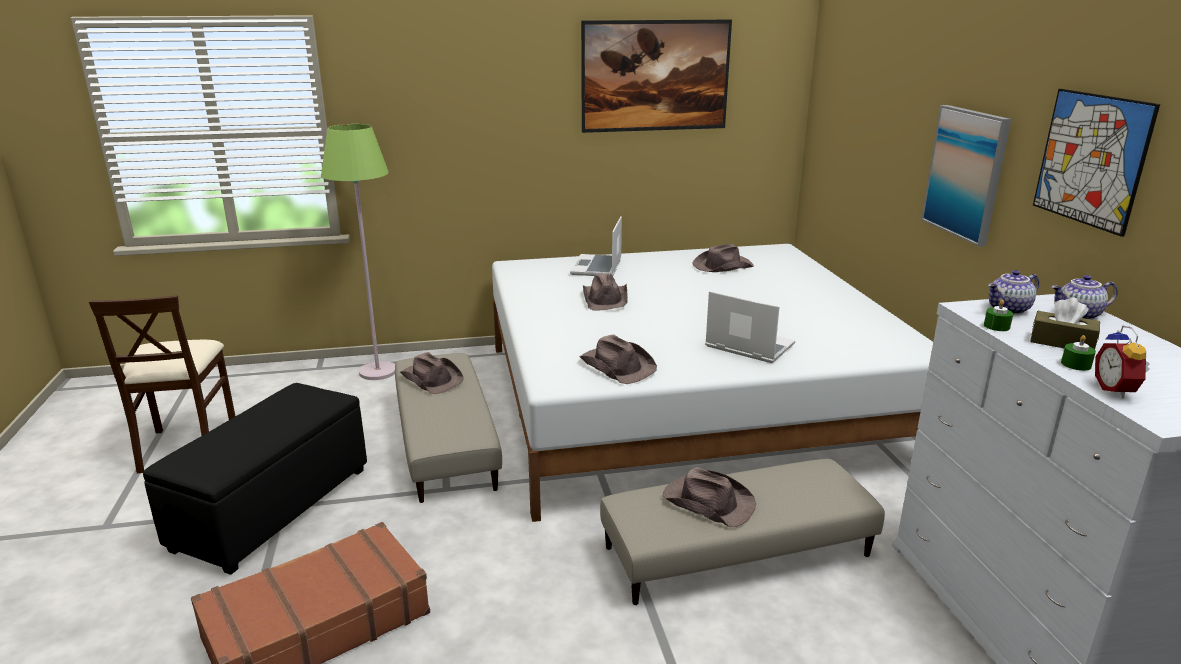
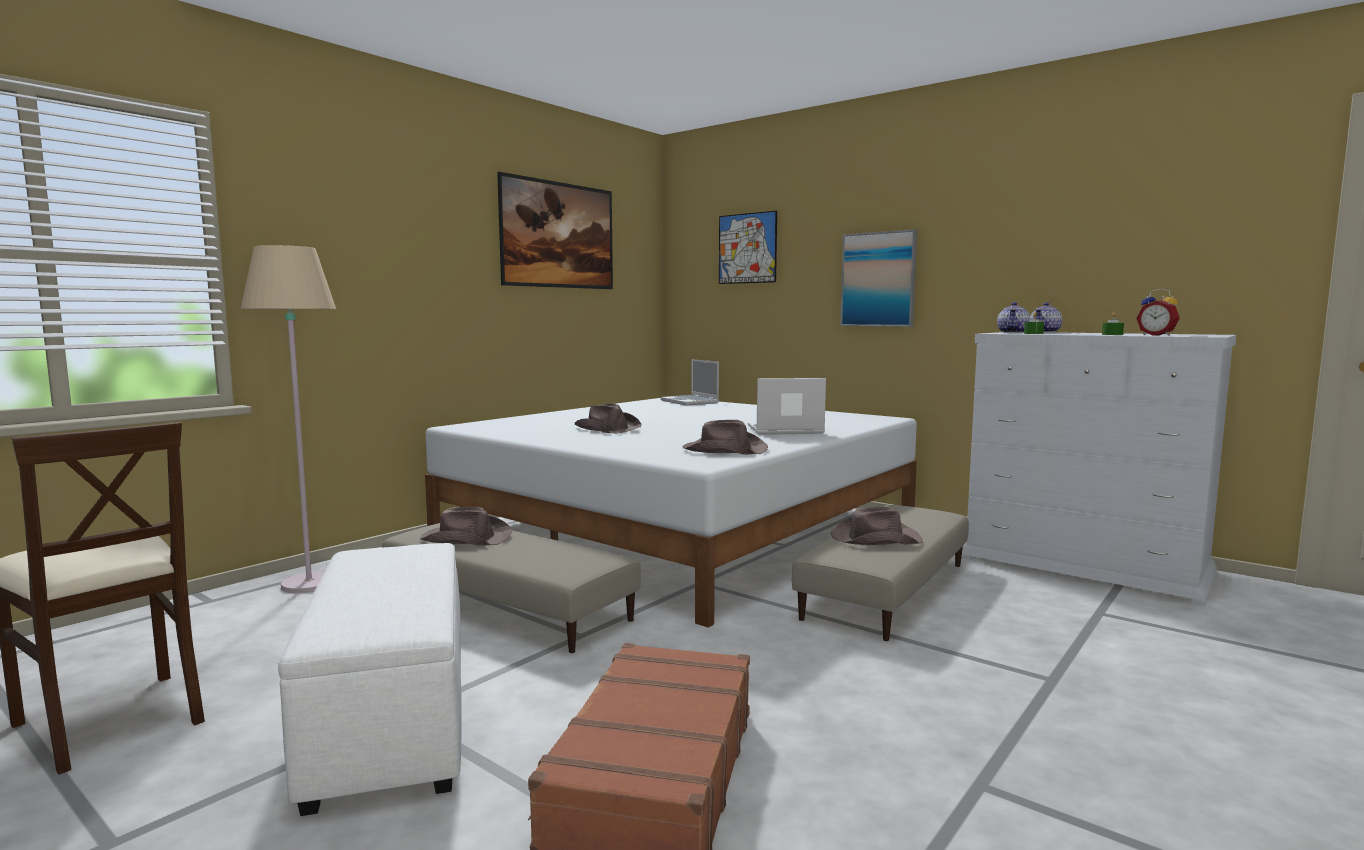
camera: 40 degrees left, 15 degrees down
(274, 507) = (391, 718): black ottoman -> white ottoman
(378, 371) = (309, 584): green floor lamp -> beige floor lamp
(597, 267) = (548, 419): laptop -> laptop (690, 402)
(722, 266) = (650, 408): brown hat -> none
(1062, 342) = (1078, 333): brown tissue box -> none
(1091, 159) = (1001, 239): picture -> picture (747, 248)

